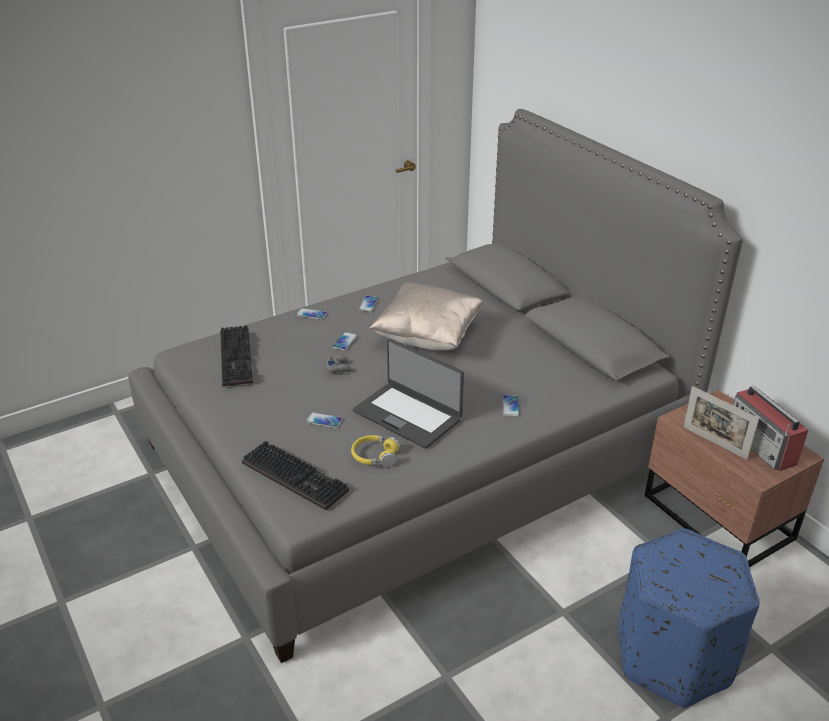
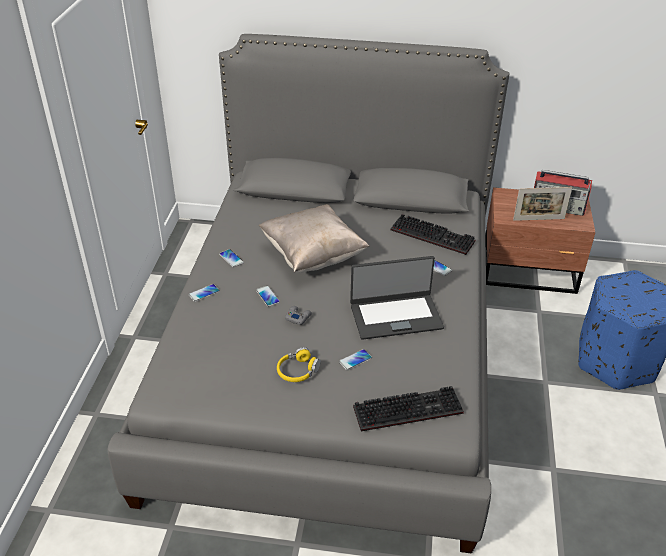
camera: 50 degrees left, 5 degrees up
(238, 358) = (215, 363): keyboard -> keyboard (434, 235)
(375, 456) = (425, 357): yellow headphones -> yellow headphones (297, 371)

